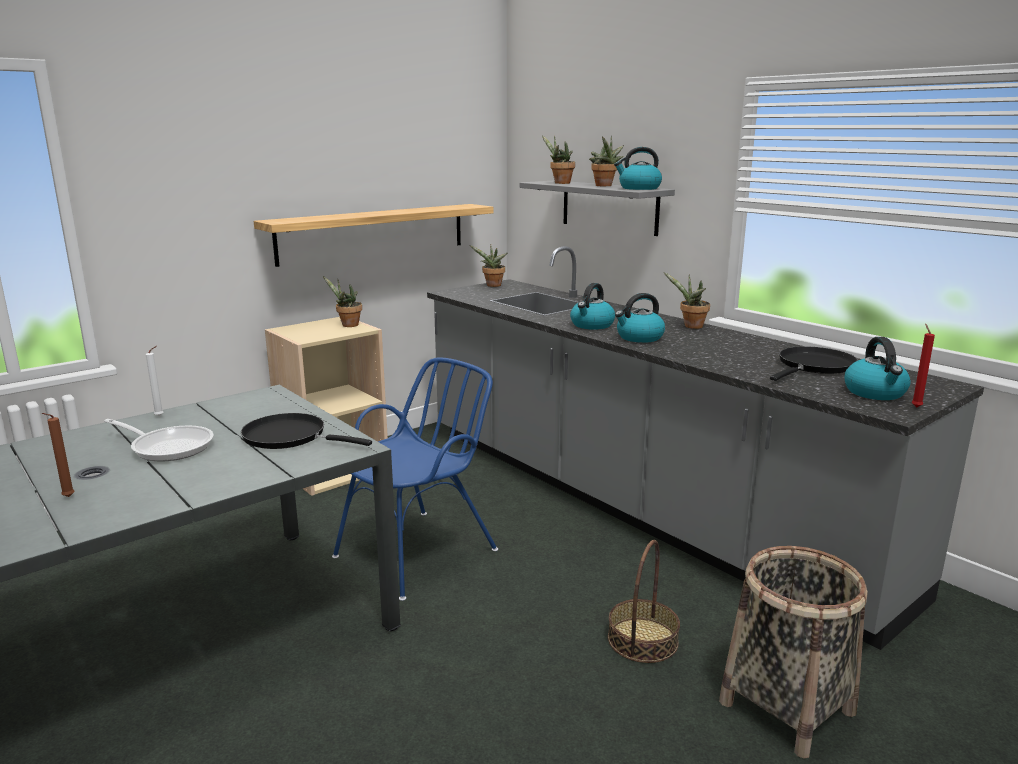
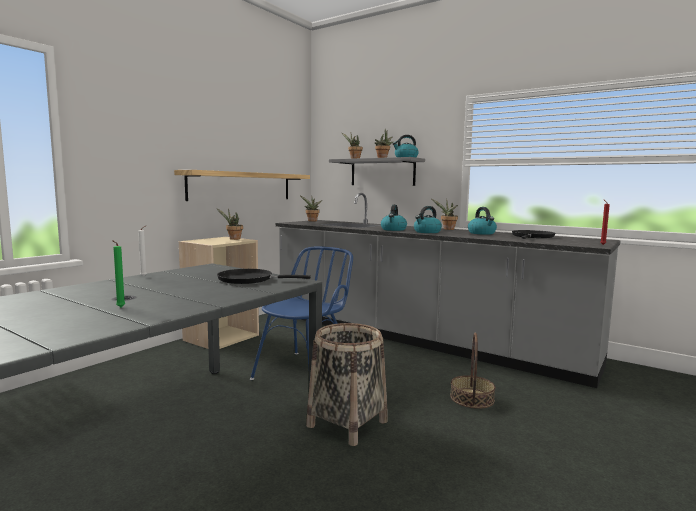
camera: 15 degrees left, 10 degrees down
(66, 497) = (120, 308): brown candle -> green candle
(168, 447) = (168, 286): frying pan -> none
(787, 707) = (572, 418): basket -> basket (347, 424)
(875, 393) = (576, 242): kettle -> kettle (482, 233)

